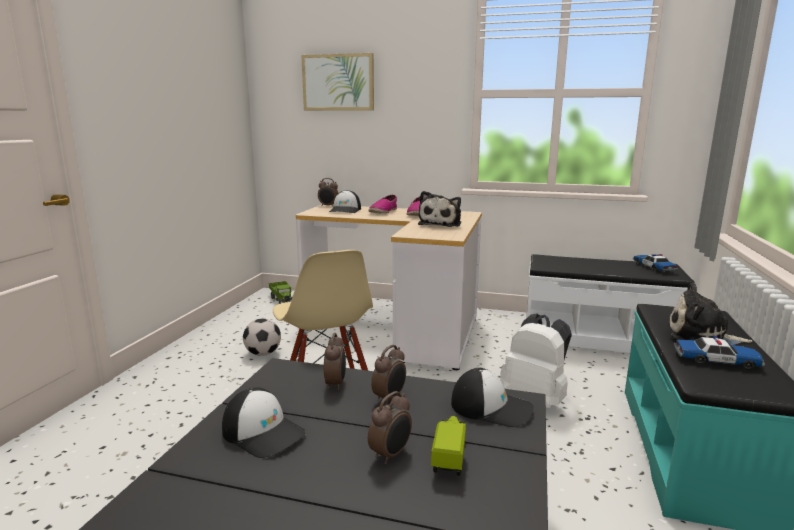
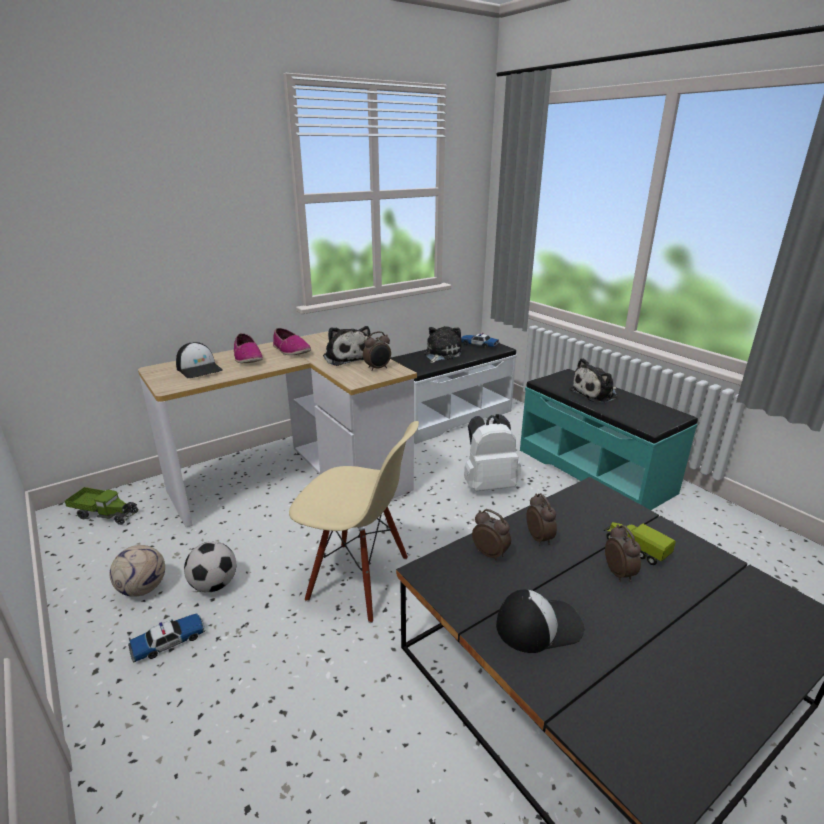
camera: 50 degrees left, 10 degrees up
(238, 338) = (143, 588): none -> football
(328, 206) = (157, 368): alarm clock -> alarm clock (378, 368)
(338, 82) = (109, 190): picture -> none
(492, 407) = (590, 504): cap -> none
(592, 264) = (441, 354): none -> plush toy
(716, 360) = (629, 408): toy car -> toy car (169, 642)

